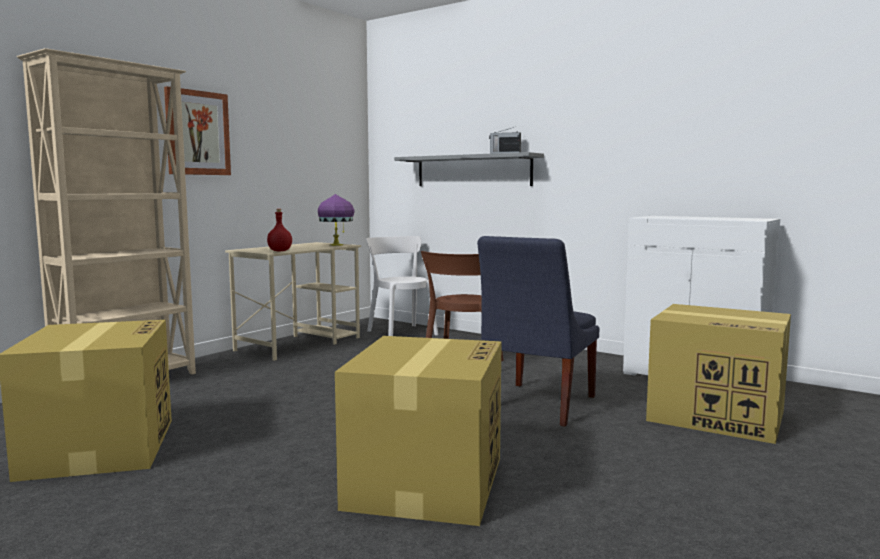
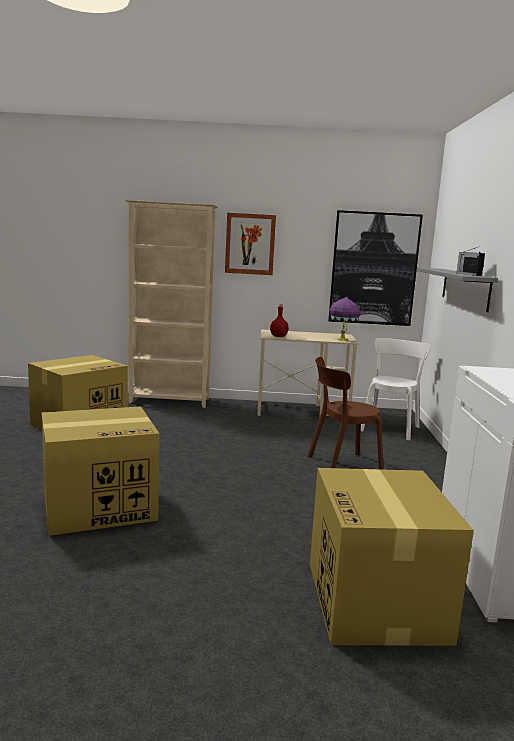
camera: 55 degrees right, 5 degrees up
(326, 163) = (373, 269): none -> picture
(535, 405) = (285, 511): blue chair -> none

